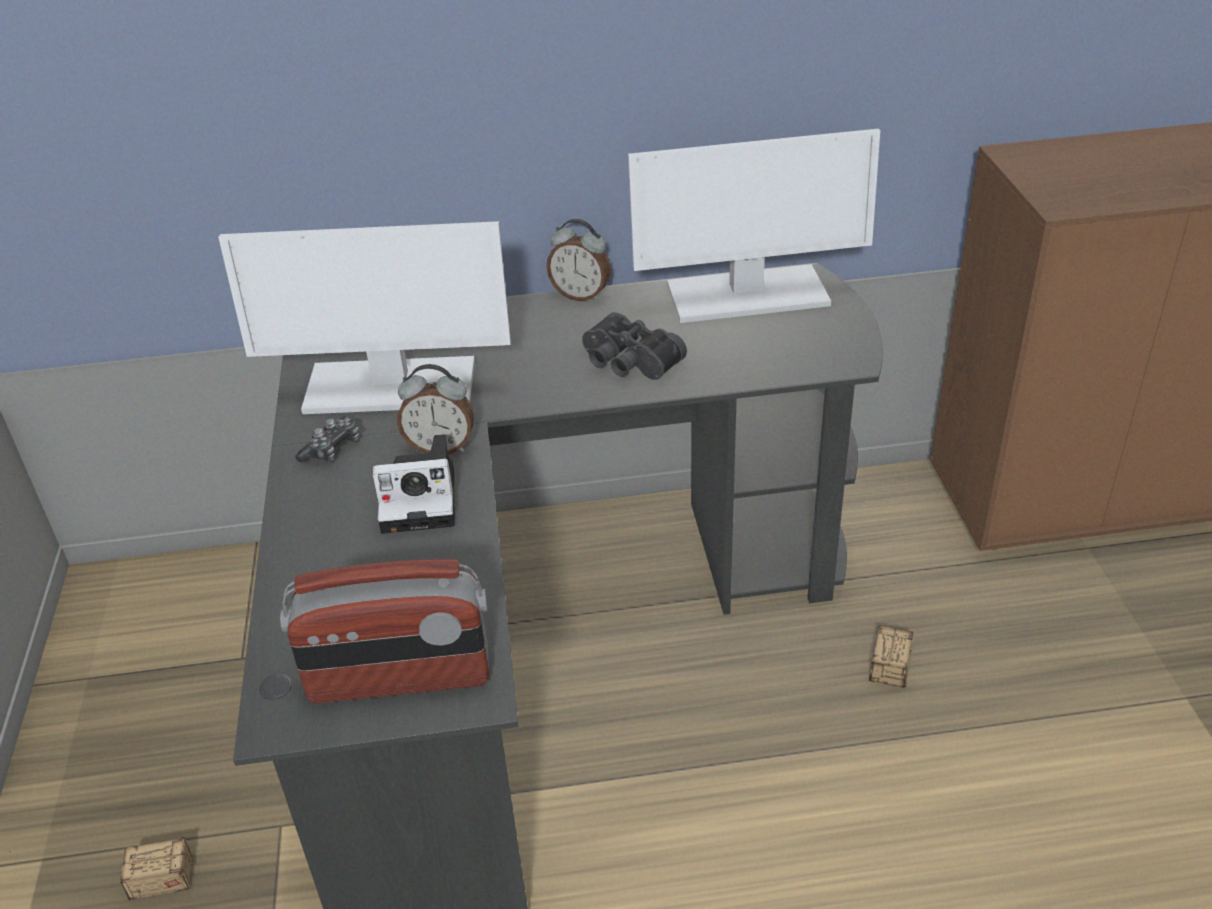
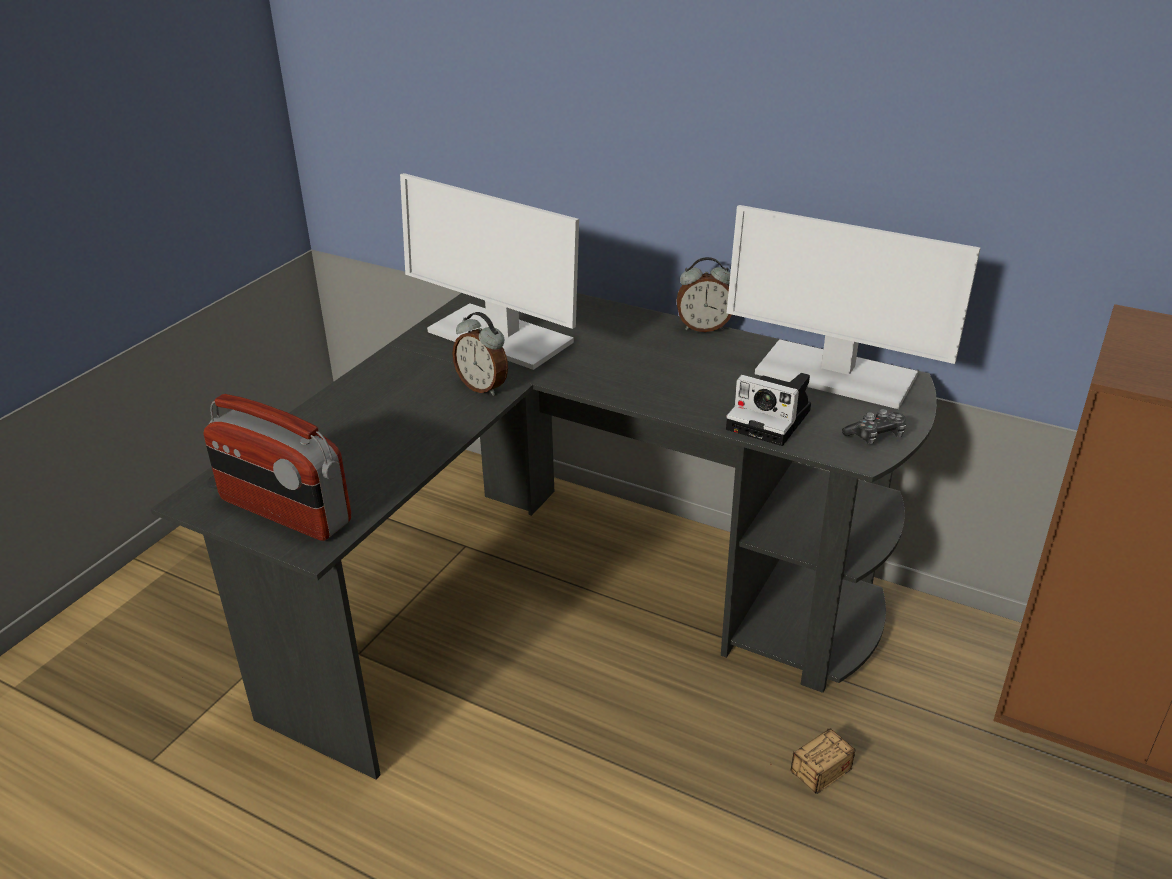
camera: 35 degrees right, 5 degrees down
(120, 885) = (186, 610): storage box -> none
(332, 449) = (418, 360): game controller -> game controller (875, 436)
(423, 499) = (432, 413): camera -> camera (772, 420)
(581, 295) = (703, 327): alarm clock -> alarm clock turned 60 degrees counterclockwise
(628, 363) = (679, 385): black binoculars -> none

